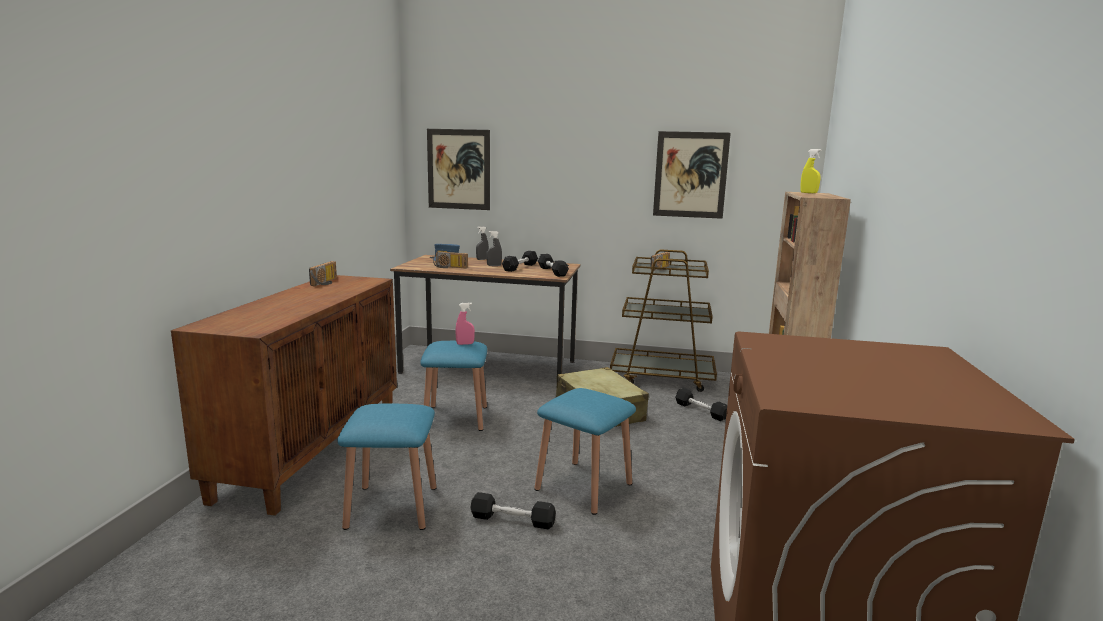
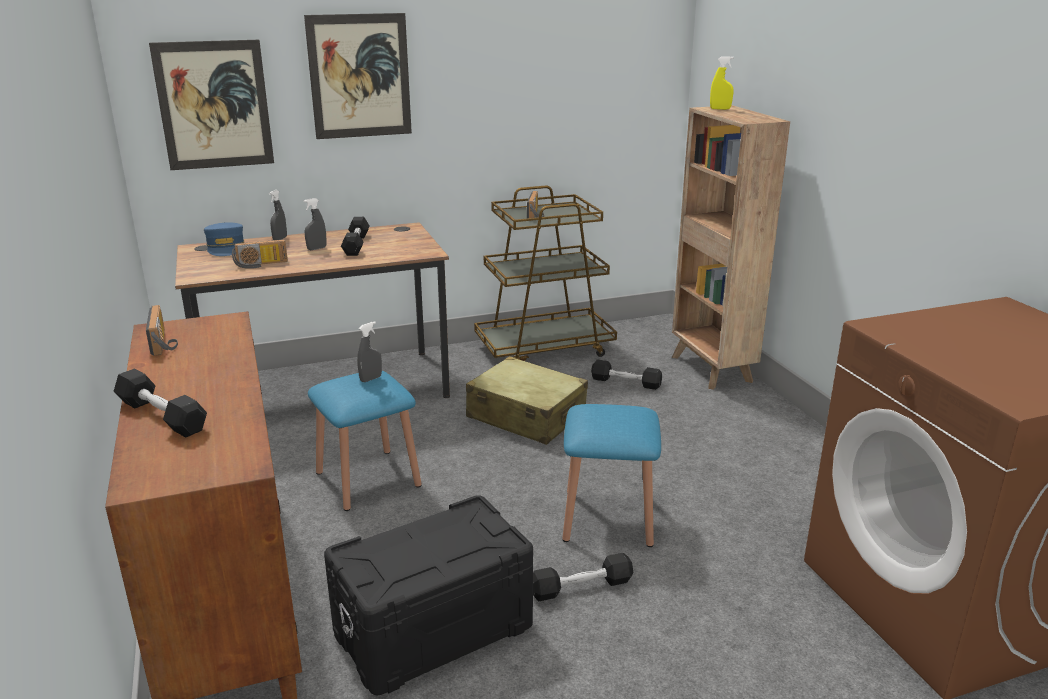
camera: 30 degrees left, 10 degrees up
(392, 507) = (432, 628): blue stool -> black storage box
(465, 344) = (371, 379): pink spray bottle -> grey spray bottle
(552, 271) = (409, 244): black dumbbell -> black dumbbell (162, 416)
(690, 175) = (547, 86): picture -> picture (360, 76)

